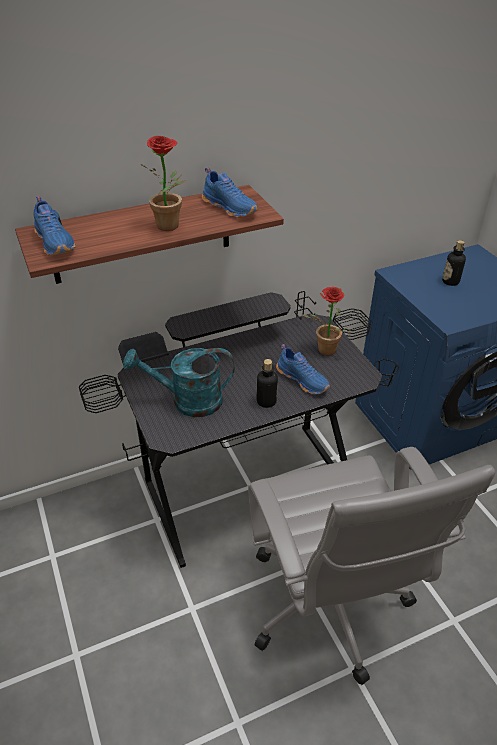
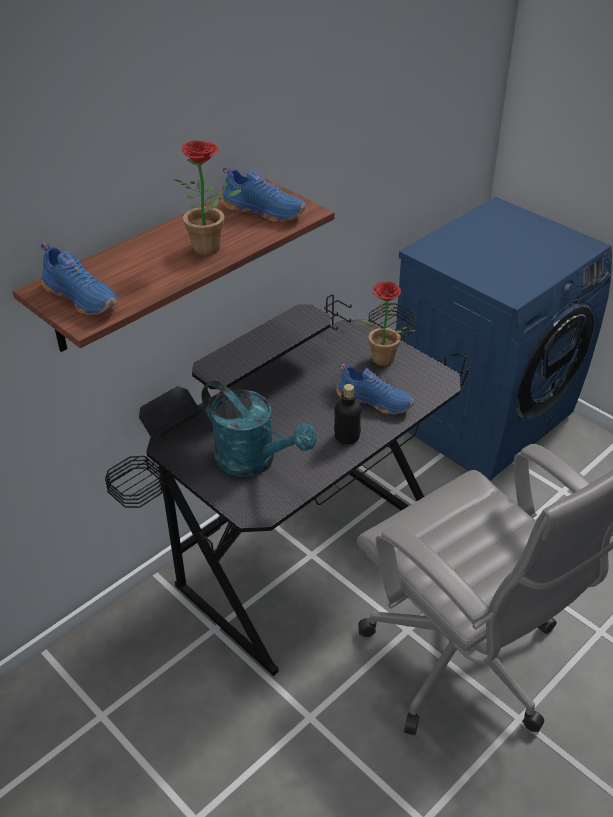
camera: 20 degrees left, 0 degrees up
(187, 401) = (254, 461): turquoise watering can -> turquoise watering can turned 120 degrees counterclockwise
(450, 281) = (488, 247): bottle -> none

